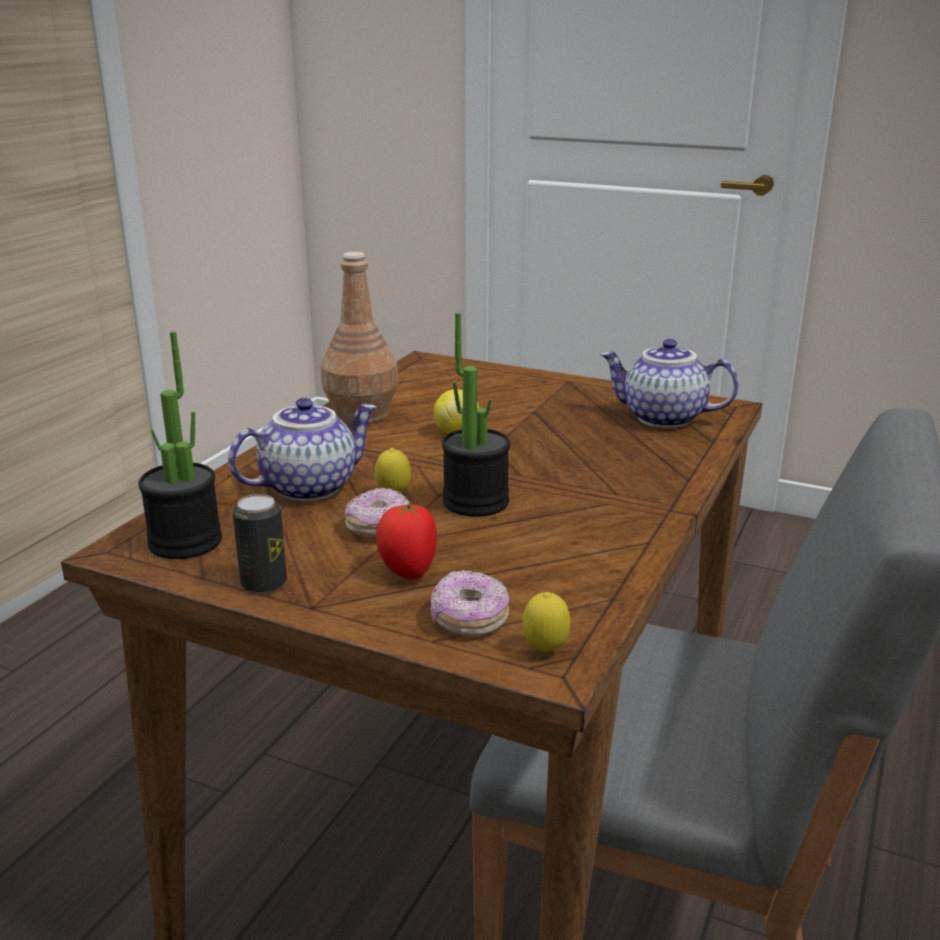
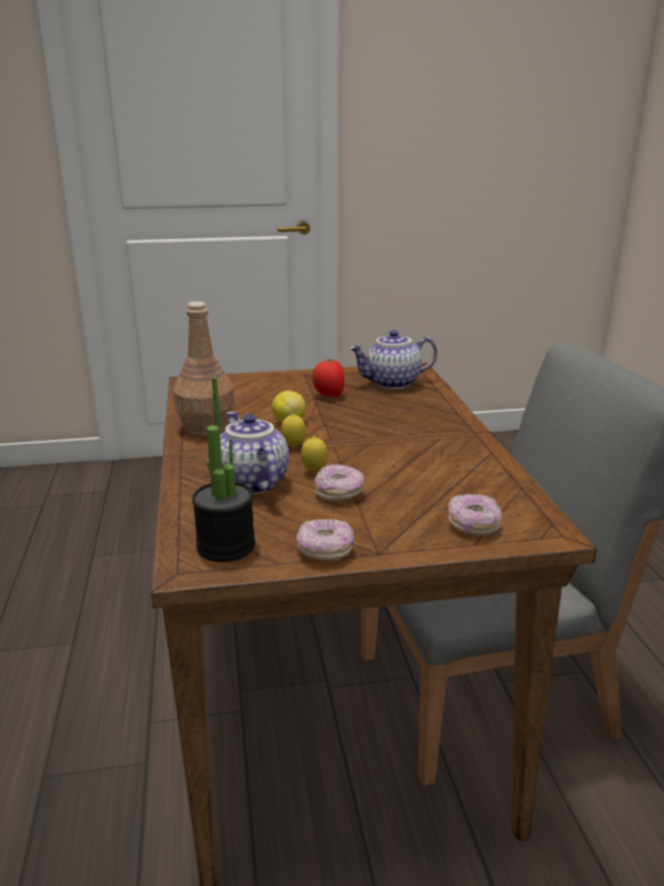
camera: 35 degrees left, 0 degrees up
(264, 583) = (325, 551): can -> donut
(309, 486) = (250, 483): teapot -> teapot turned 45 degrees counterclockwise
(407, 572) = (398, 513): tomato -> tomato (328, 395)
(475, 502) = (369, 460): potted plant -> none
(545, 651) = (535, 526): lemon -> lemon (293, 447)

